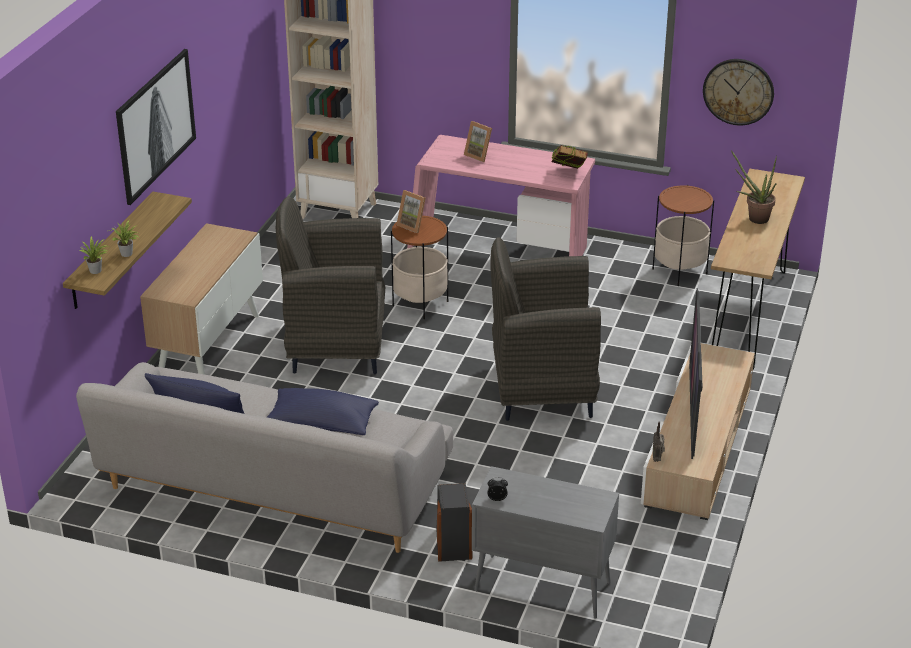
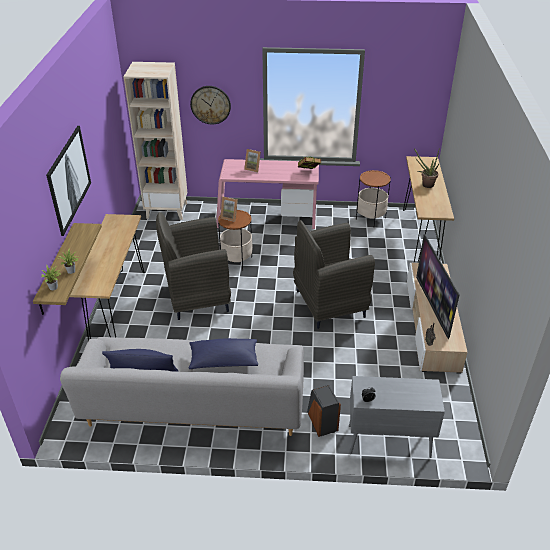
camera: 15 degrees left, 5 degrees up
(208, 344) = (118, 309): cabinet -> brown console table
(738, 91) = (400, 113): wall clock -> wall clock (210, 104)

